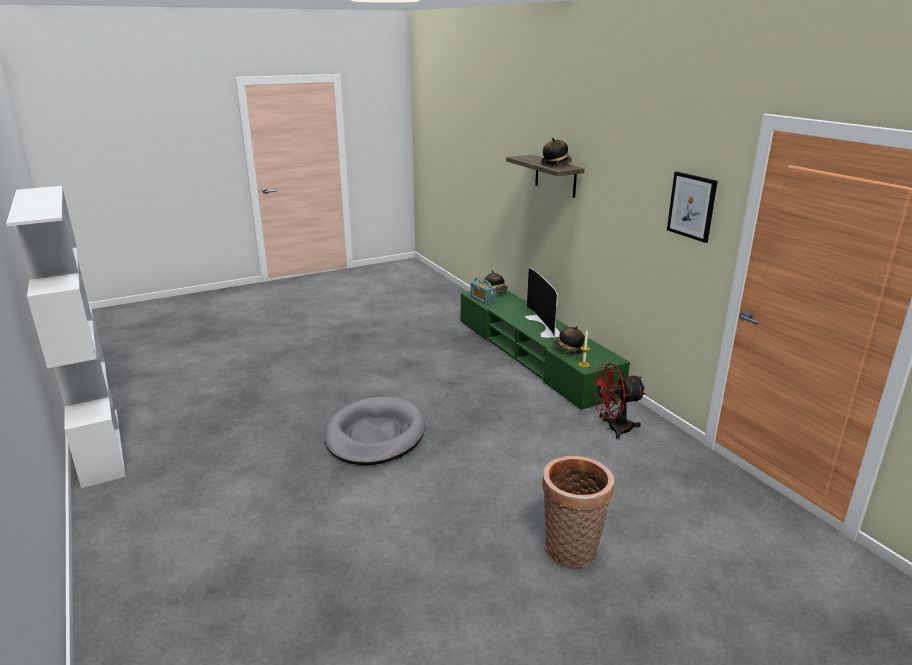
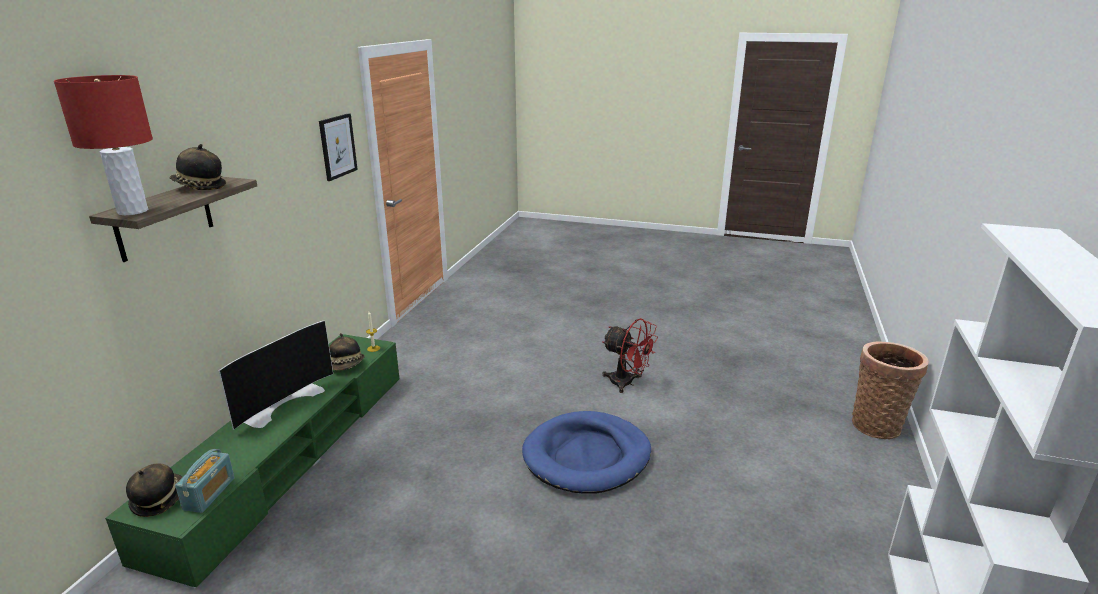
camera: 135 degrees left, 0 degrees up
(375, 435) = (587, 456): grey dog bed -> blue dog bed
(524, 157) = (133, 211): none -> red table lamp
(571, 552) = (572, 328): basket -> basket (877, 424)
(613, 429) = (411, 360): red fan -> red fan (627, 383)

